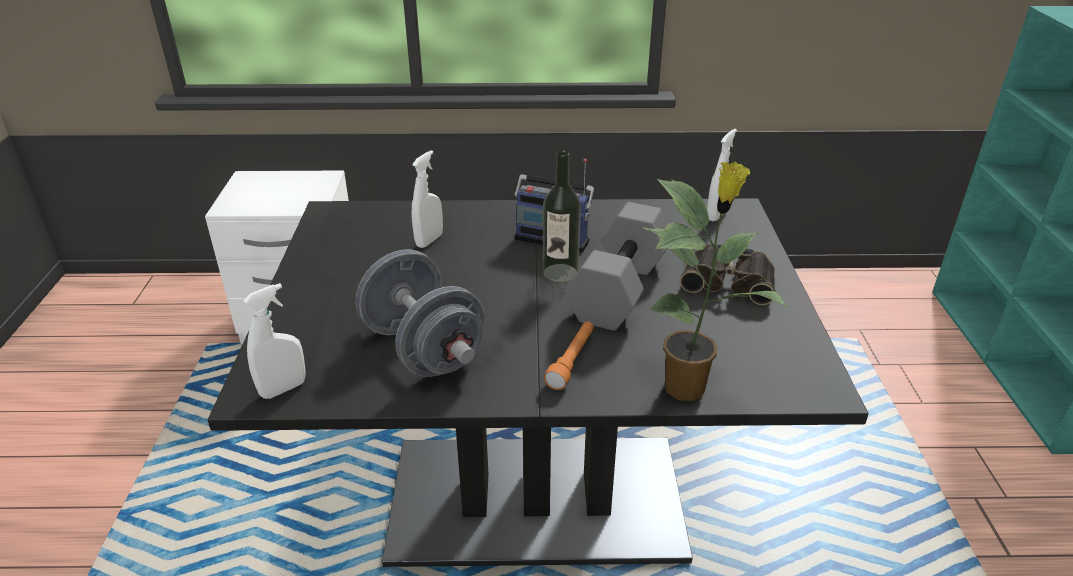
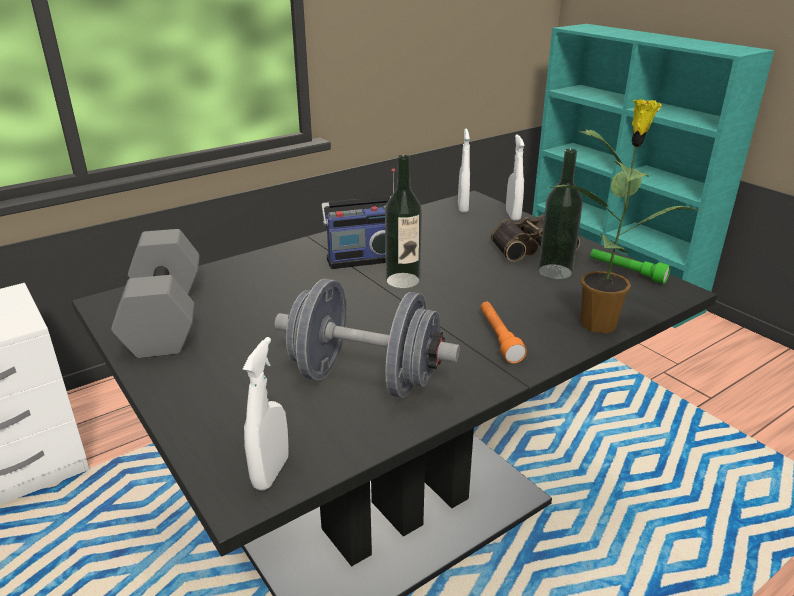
camera: 35 degrees left, 5 degrees down
(429, 240) = (252, 293): white spray bottle -> white spray bottle (513, 215)
(621, 290) = (465, 276): grey dumbbell -> grey dumbbell (167, 317)
(716, 318) = (555, 272): none -> bottle
(796, 348) = (626, 272): none -> green flashlight

